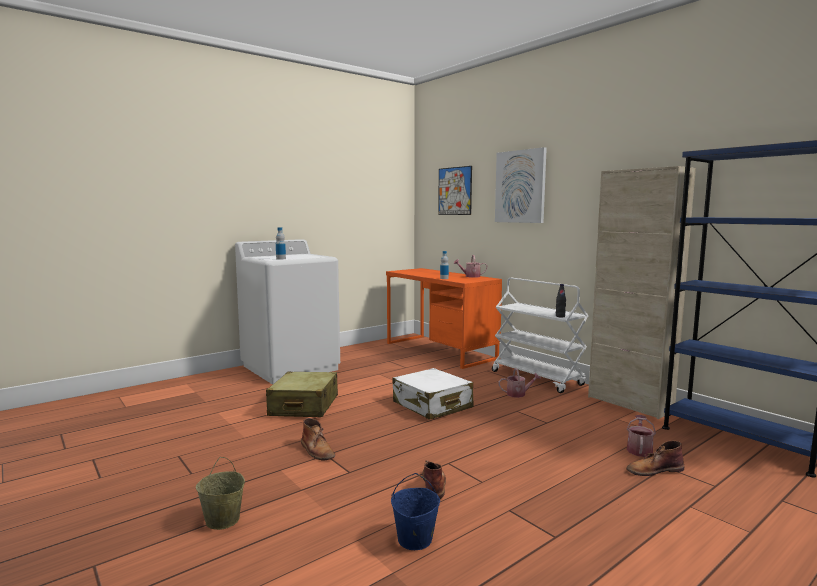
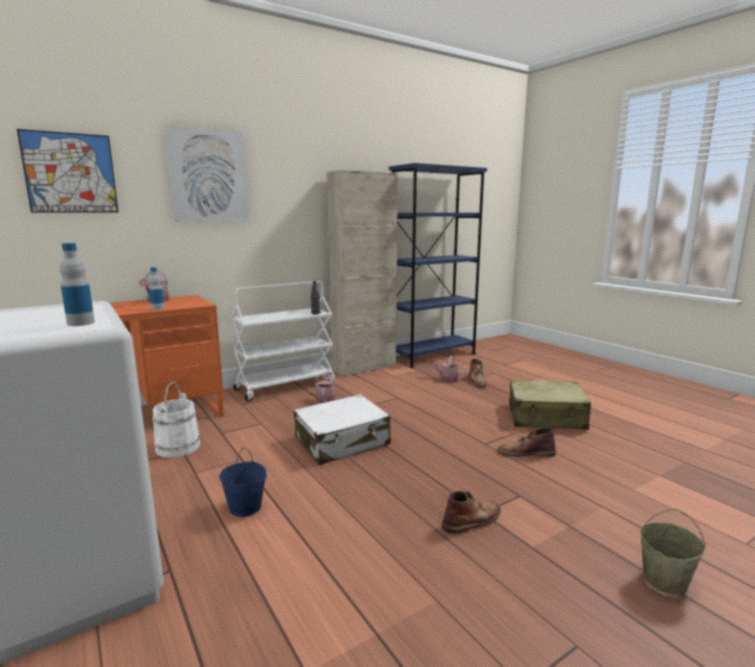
camera: 85 degrees left, 5 degrees up
(304, 406) = (312, 543): beige suitcase -> beige suitcase (546, 417)
(410, 365) = (177, 447): none -> white bucket
(414, 540) = (614, 465): blue bucket -> blue bucket (246, 508)

